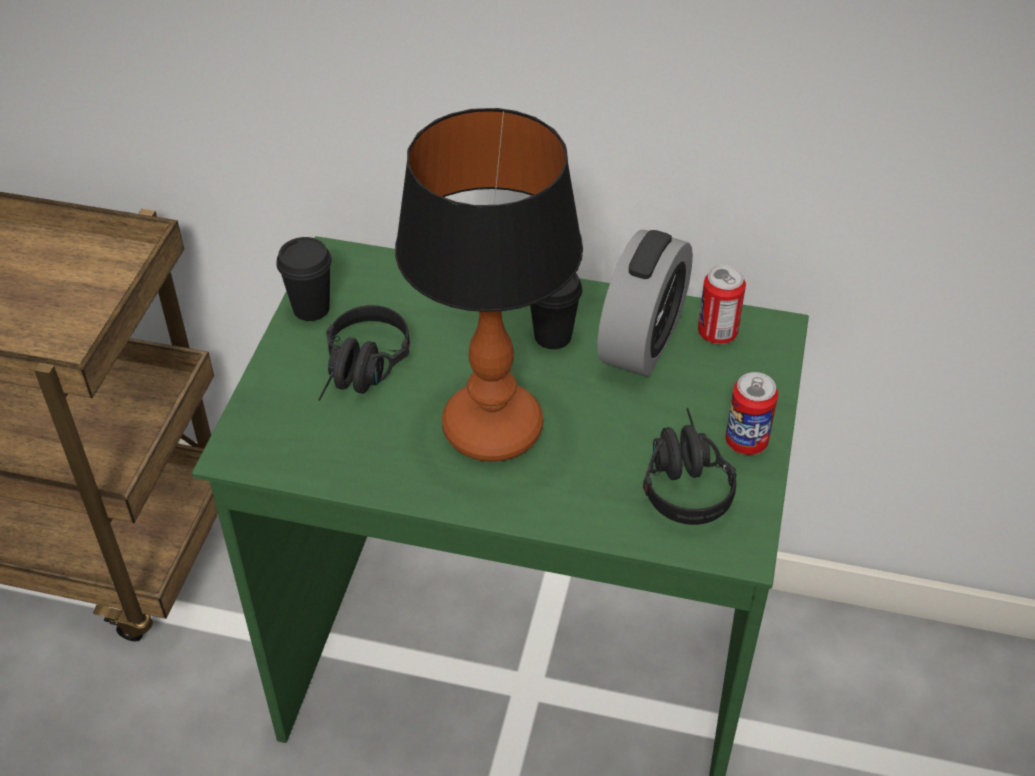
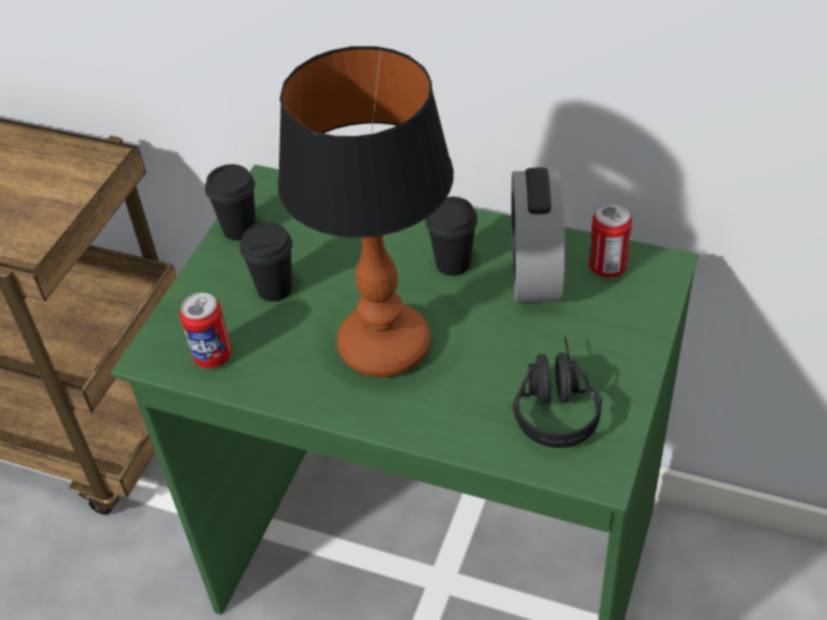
camera: 10 degrees right, 0 degrees up
(362, 372) = (275, 289): black headphones -> black cup
(642, 341) = (535, 272): alarm clock -> alarm clock turned 150 degrees clockwise
(746, 441) = (620, 371): can -> can (212, 356)

